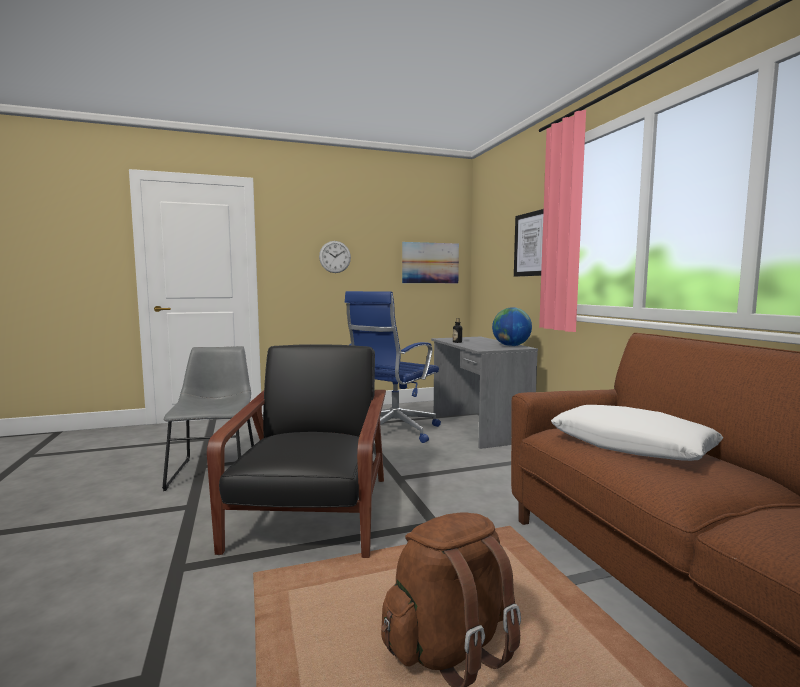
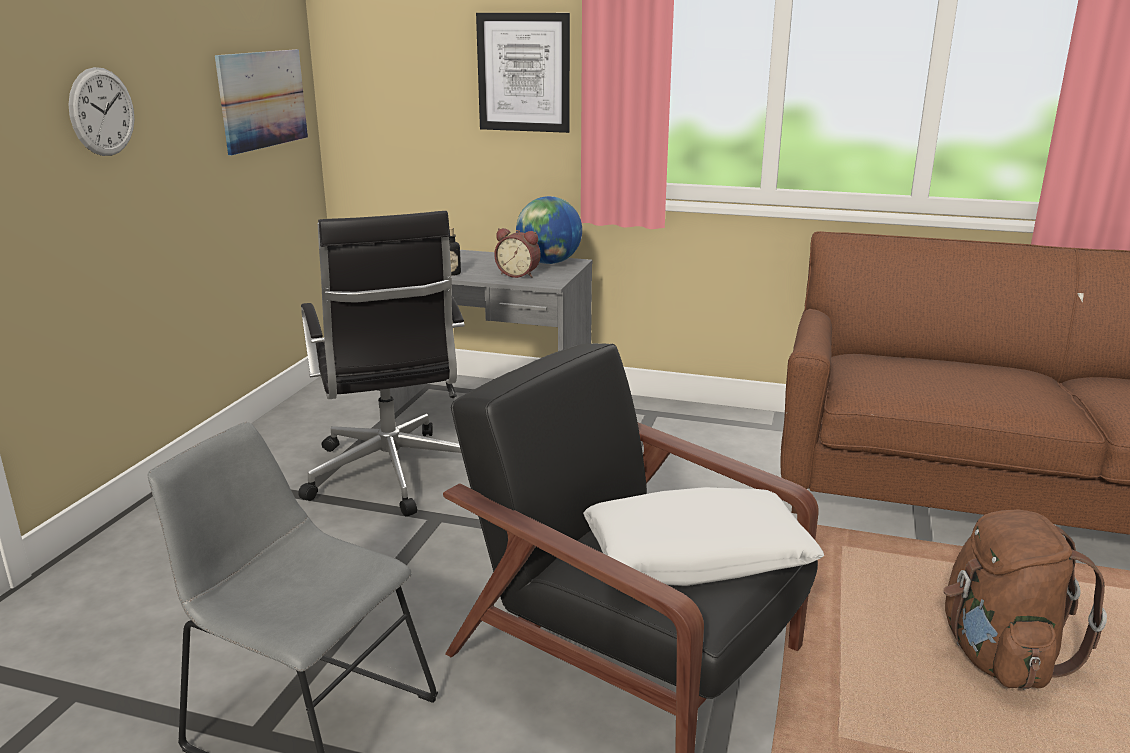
camera: 55 degrees left, 15 degrees up
(392, 431) = (392, 475): blue office chair -> black office chair
(481, 346) = (519, 274): none -> alarm clock
(631, 446) = (936, 378): white pillow -> white pillow (697, 556)

